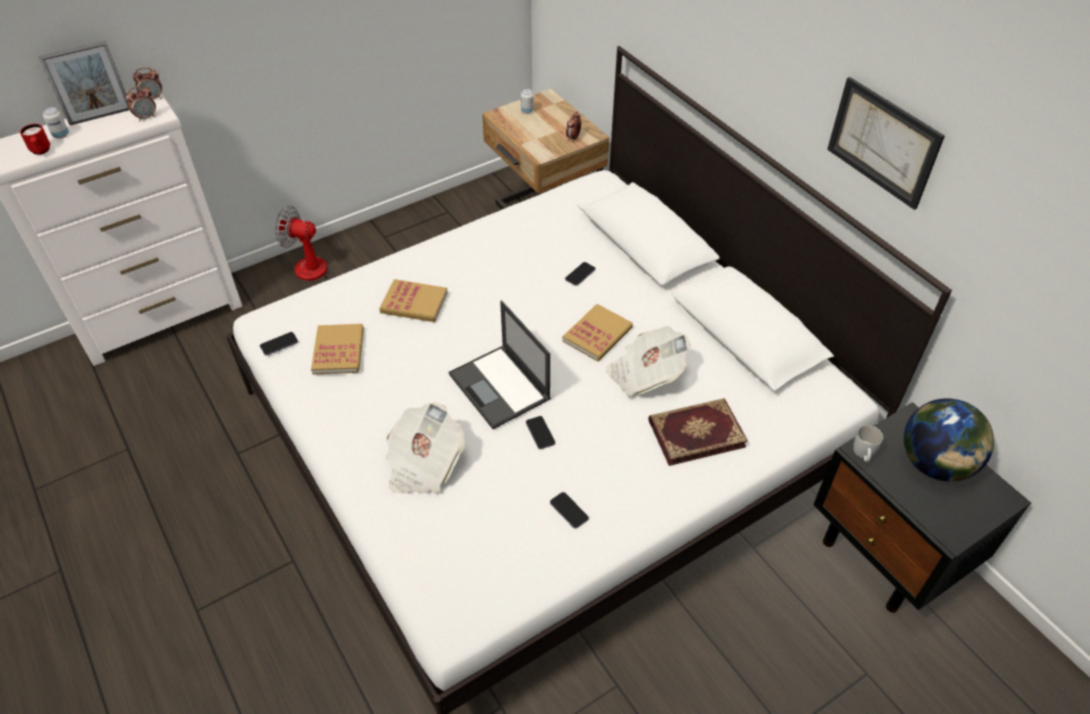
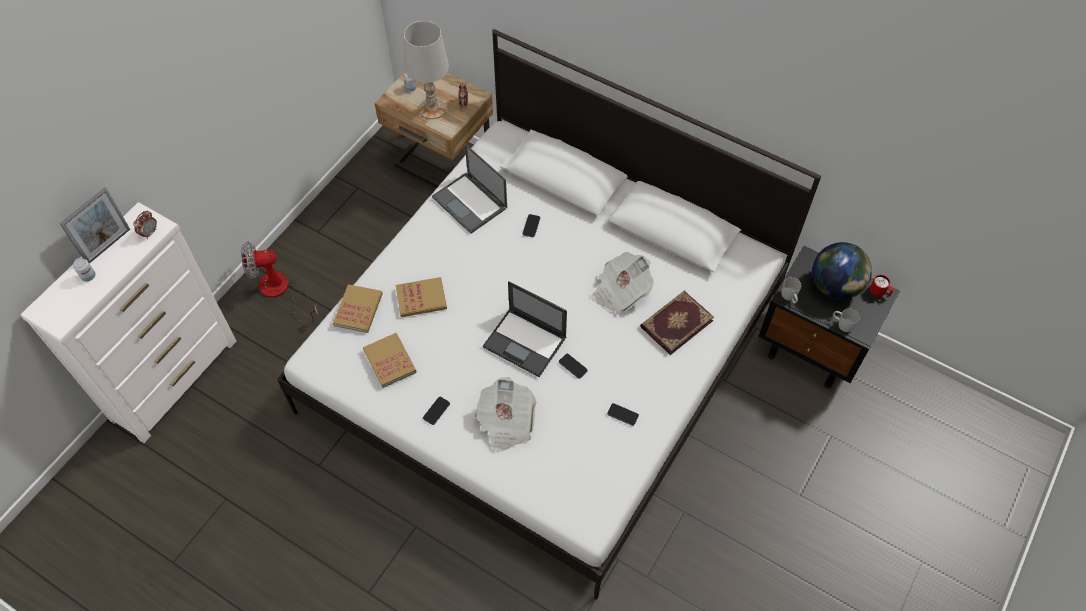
camera: 25 degrees left, 10 degrees up
(41, 152) = (85, 299): red mug -> red mug (879, 293)
(153, 98) = (140, 211): alarm clock -> none
(279, 344) = (339, 374): phone -> phone (436, 411)
(527, 232) = (470, 203): none -> laptop
(538, 133) = (432, 108): none -> white table lamp
(597, 334) = (571, 272): book -> book (358, 310)
(883, 142) = (750, 88): picture -> none
(925, 513) = (842, 324): none -> white mug

